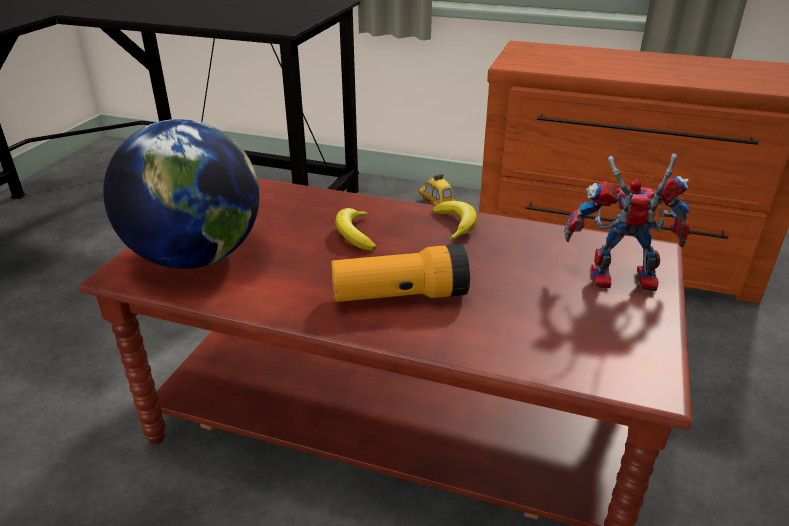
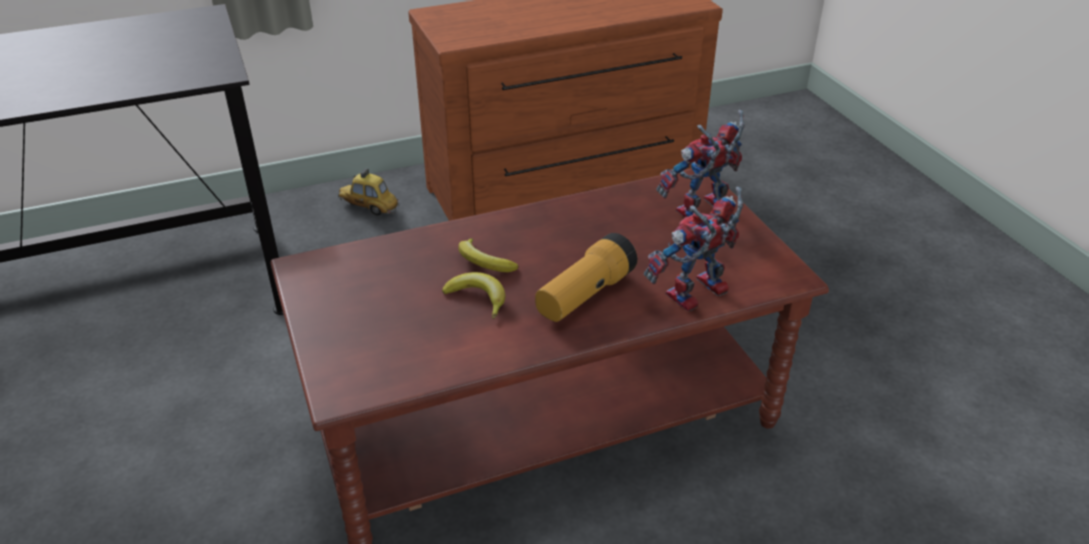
camera: 40 degrees left, 5 degrees up
(196, 257) = (382, 347): globe -> none
(455, 225) = (548, 218): banana -> banana (478, 298)
(504, 350) = (695, 298): none -> toy robot

